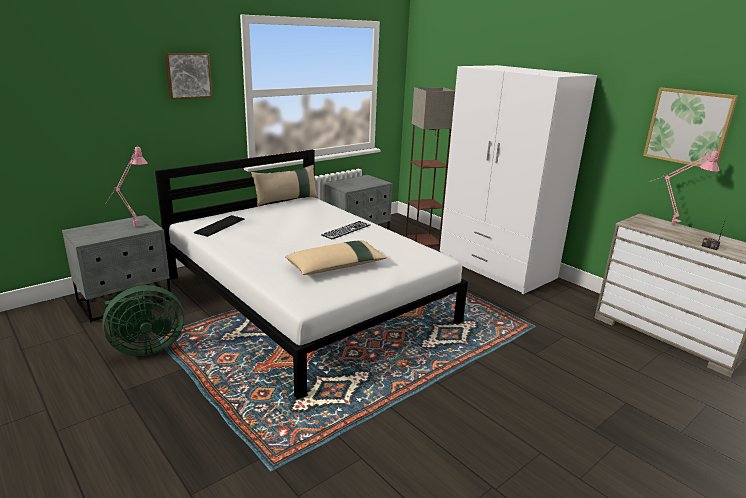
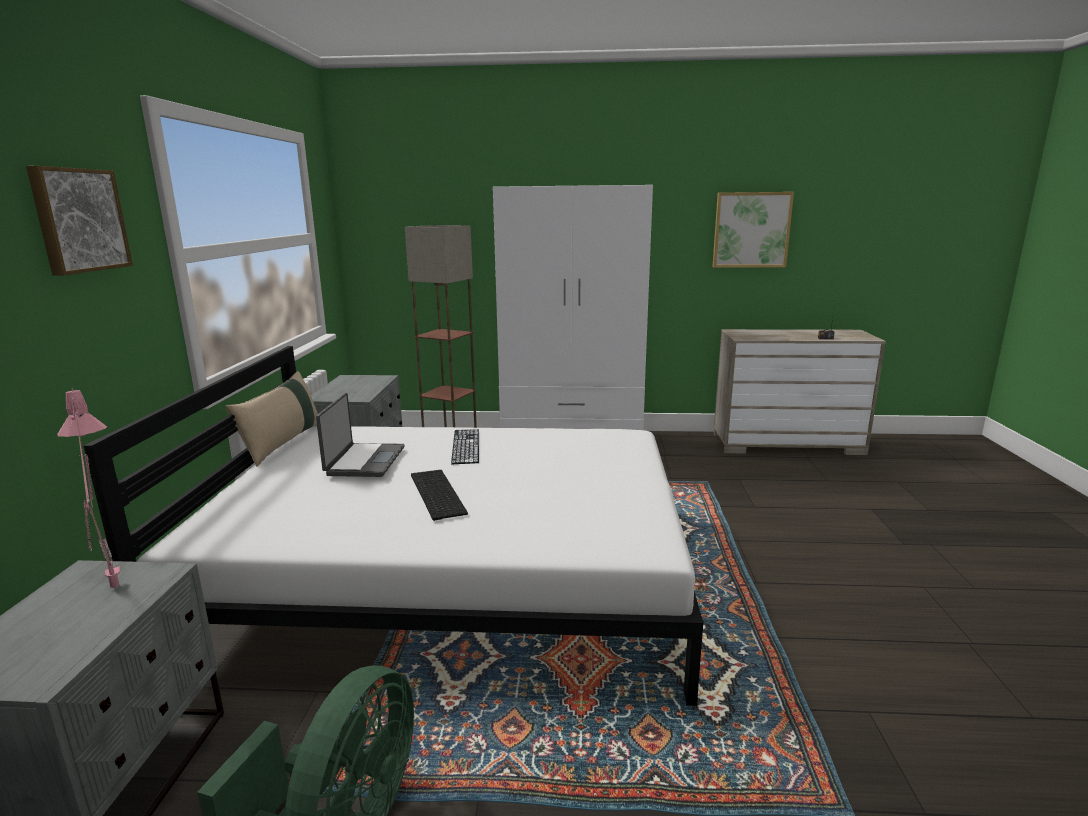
camera: 45 degrees left, 5 degrees down
(219, 225) = (260, 517): keyboard -> keyboard (435, 493)
(292, 219) = (364, 461): none -> laptop
(336, 266) = (563, 490): beige pillow -> none
(668, 223) = (758, 331): pink table lamp -> none

